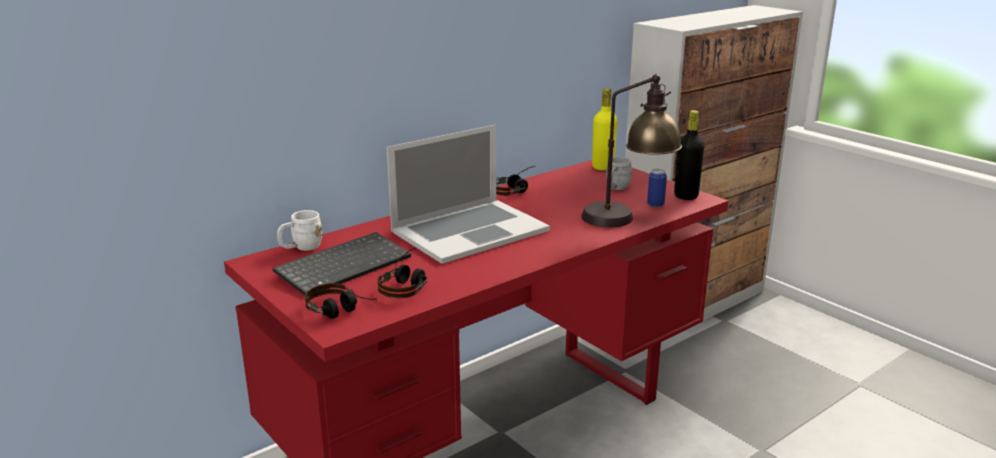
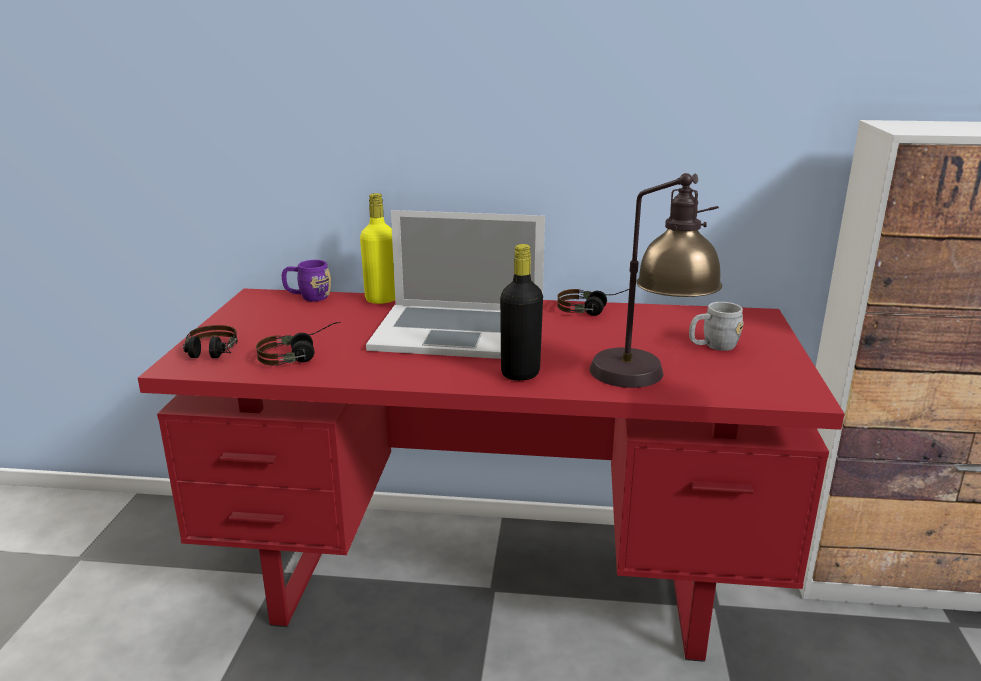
camera: 45 degrees right, 0 degrees up
(301, 247) = (308, 297): white mug -> purple mug
(344, 265) = (300, 321): keyboard -> none
(602, 167) = (752, 319): yellow bottle -> yellow bottle (381, 299)
(655, 204) = (721, 380): can -> none
(686, 196) = (788, 385): black bottle -> black bottle (520, 373)

